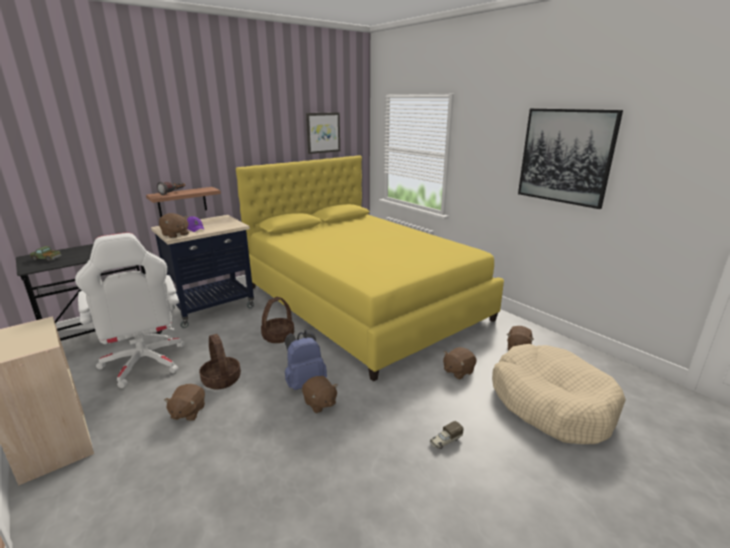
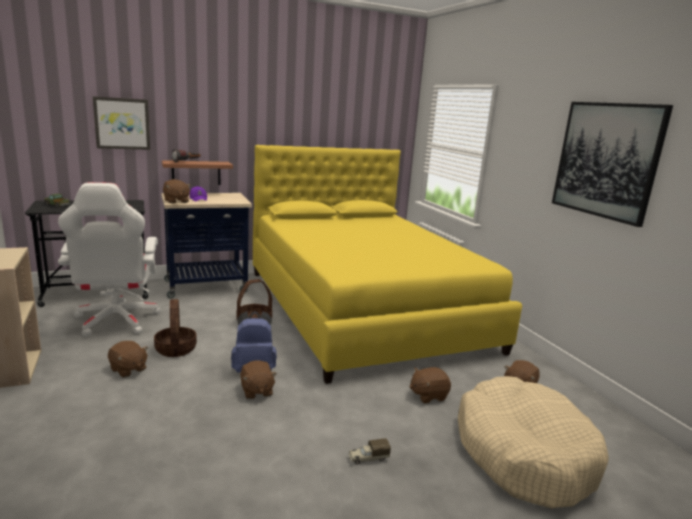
camera: 15 degrees right, 5 degrees down
(188, 412) = (128, 369): brown plush toy -> brown plush toy turned 75 degrees counterclockwise
(323, 132) = (359, 120): picture -> picture (122, 123)

